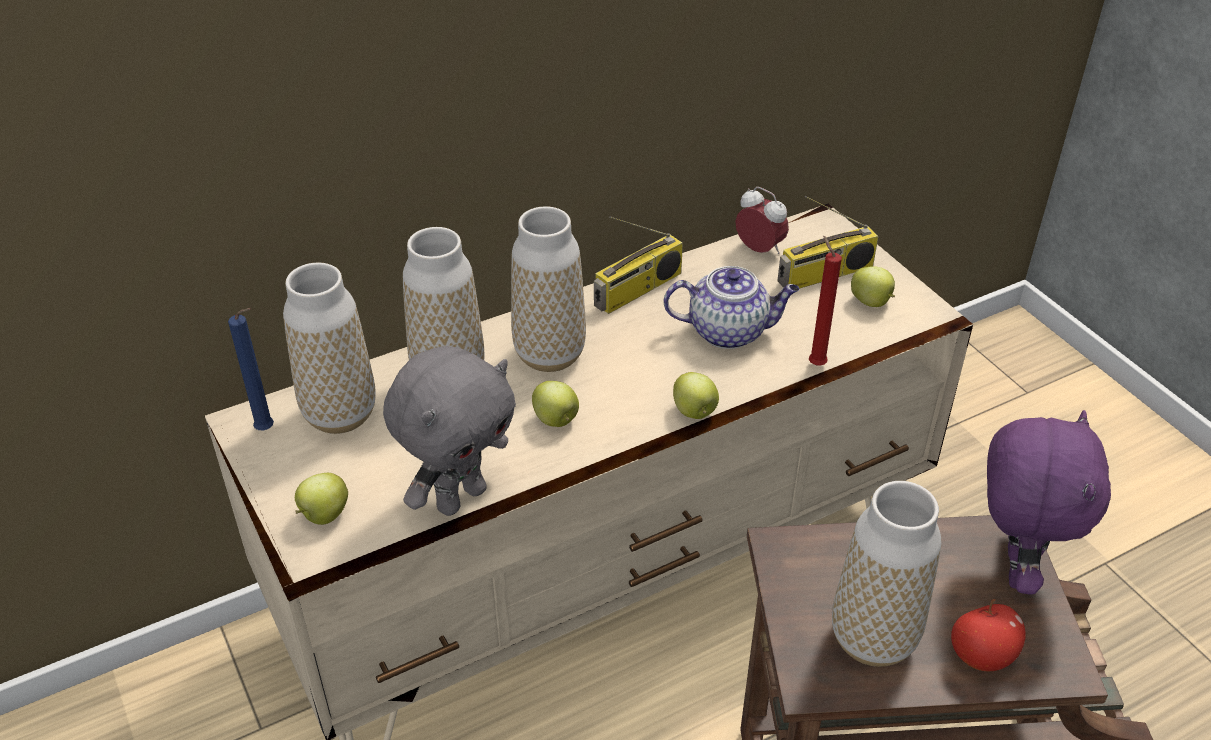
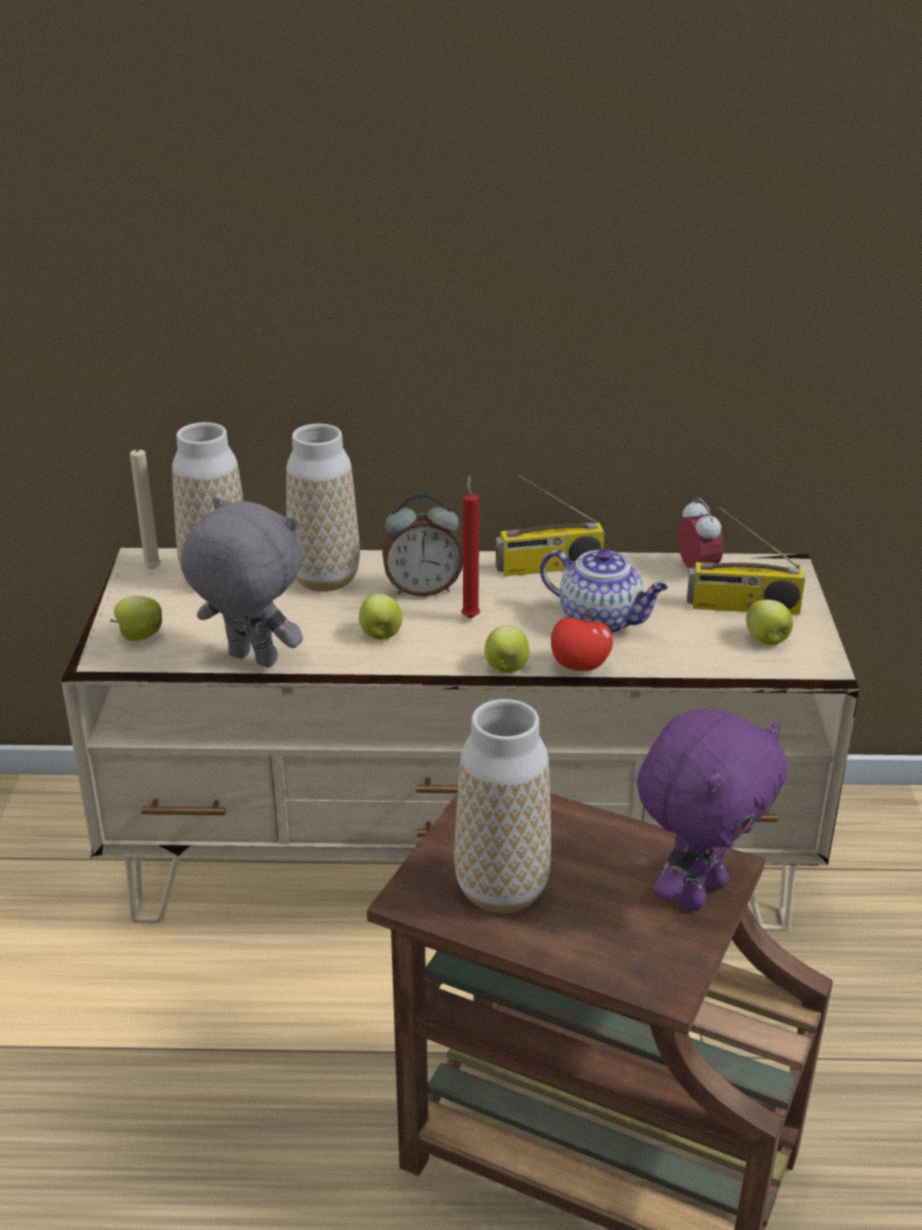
camera: 30 degrees right, 10 degrees down
(268, 430) = (154, 570): blue candle -> beige candle
(460, 497) = (250, 660): grey plush toy -> grey plush toy turned 135 degrees counterclockwise
(549, 355) = (423, 589): vase -> alarm clock
(815, 363) = (658, 669): red candle -> red candle (470, 616)
(981, 656) = (592, 943): apple -> apple (579, 666)

